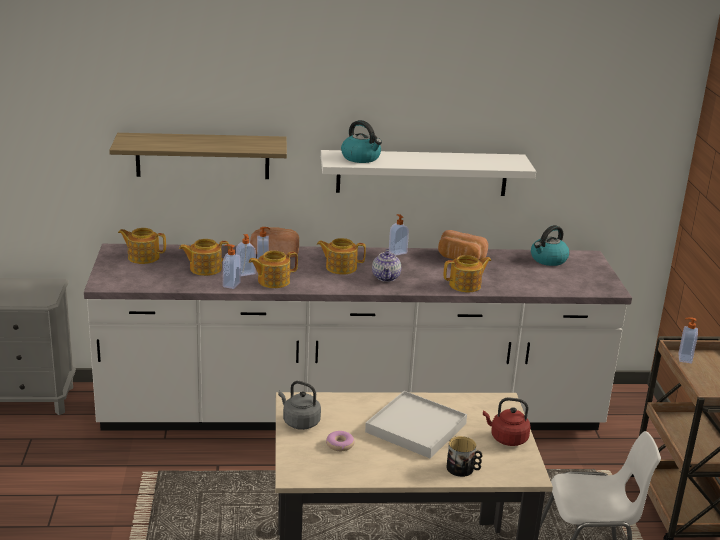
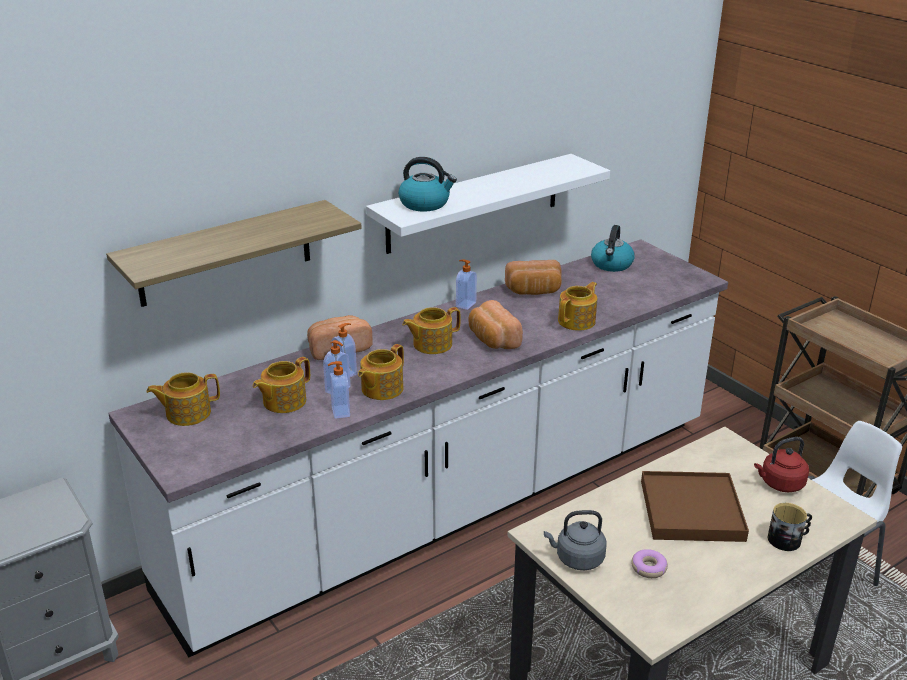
camera: 30 degrees left, 5 degrees up
(386, 277) = (492, 340): teapot -> bread
(416, 428) = (692, 510): white tray -> brown tray
(684, 358) = (817, 330): soap dispenser -> none

